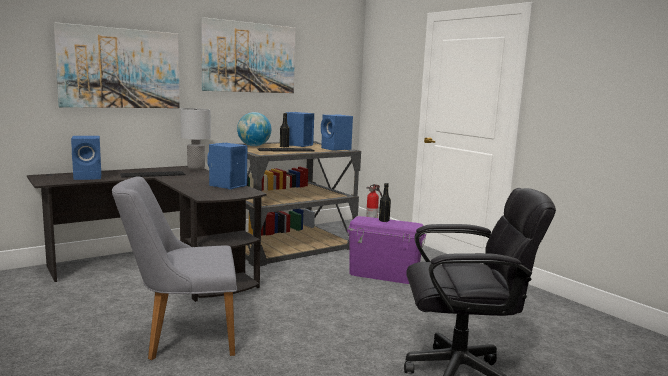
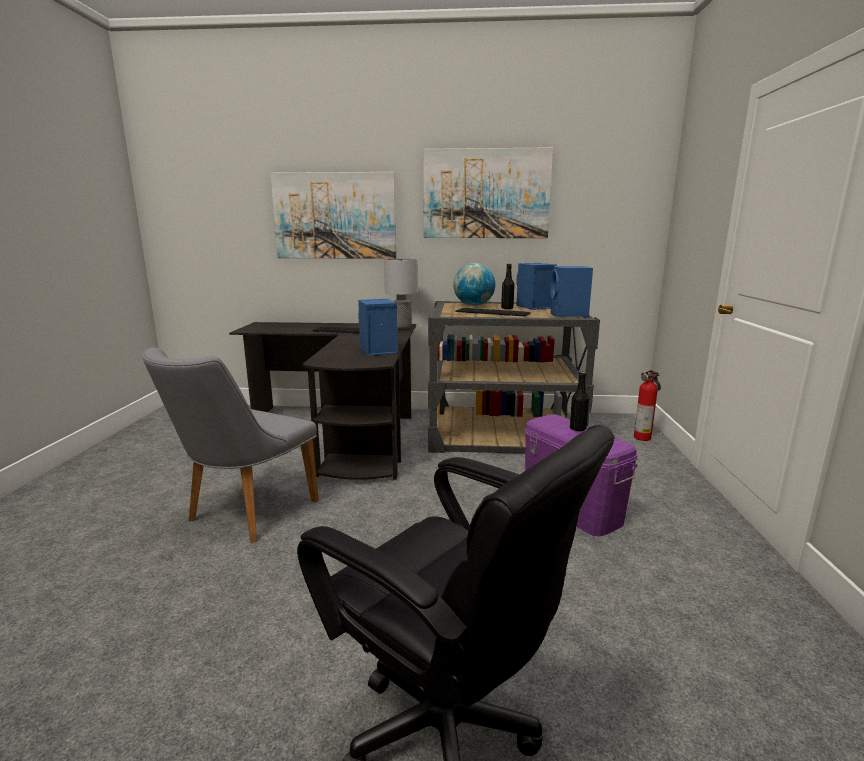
camera: 40 degrees right, 5 degrees up
(89, 177) = (289, 328): blue speaker -> none
(182, 337) = (244, 514): grey chair -> grey chair turned 90 degrees counterclockwise

